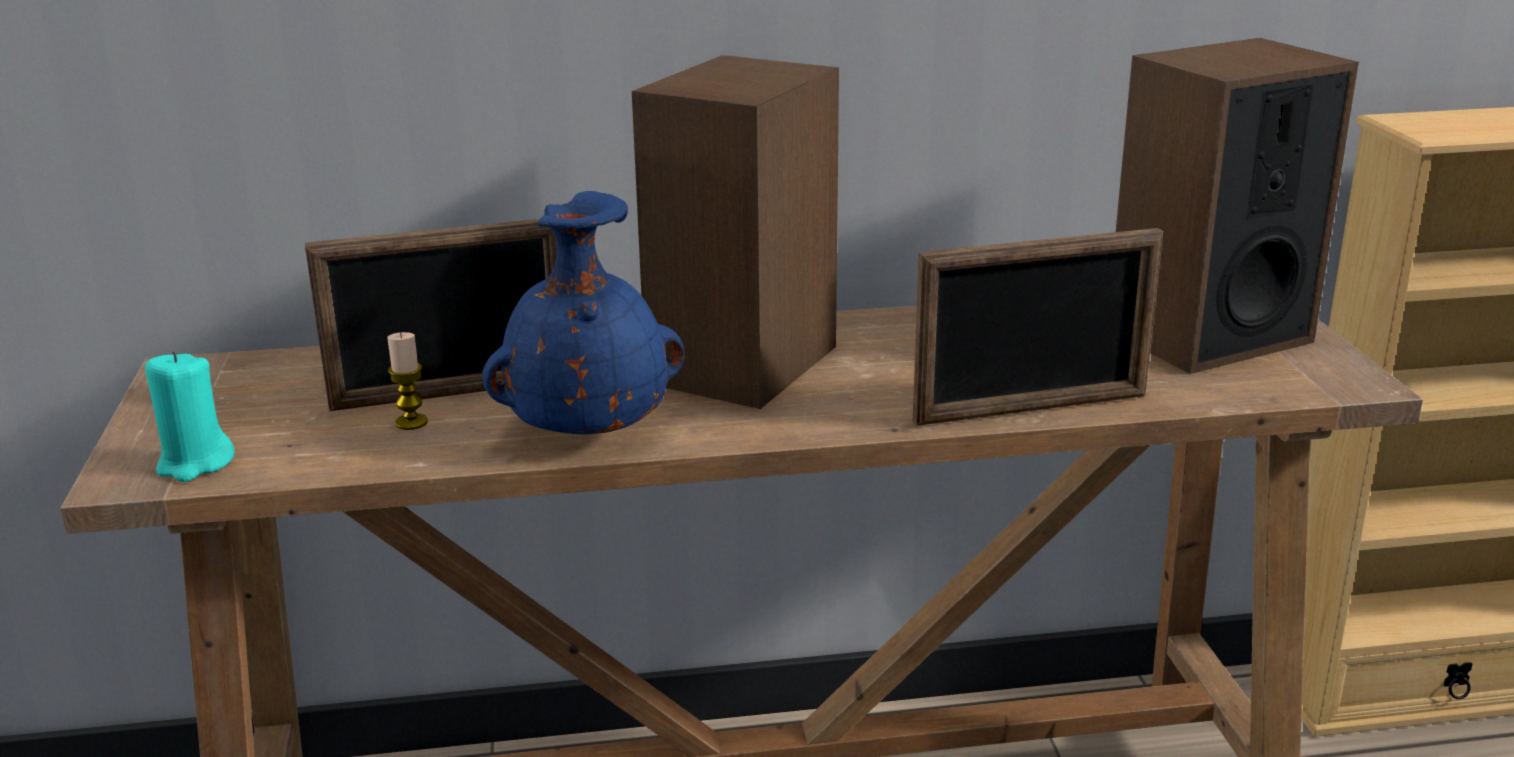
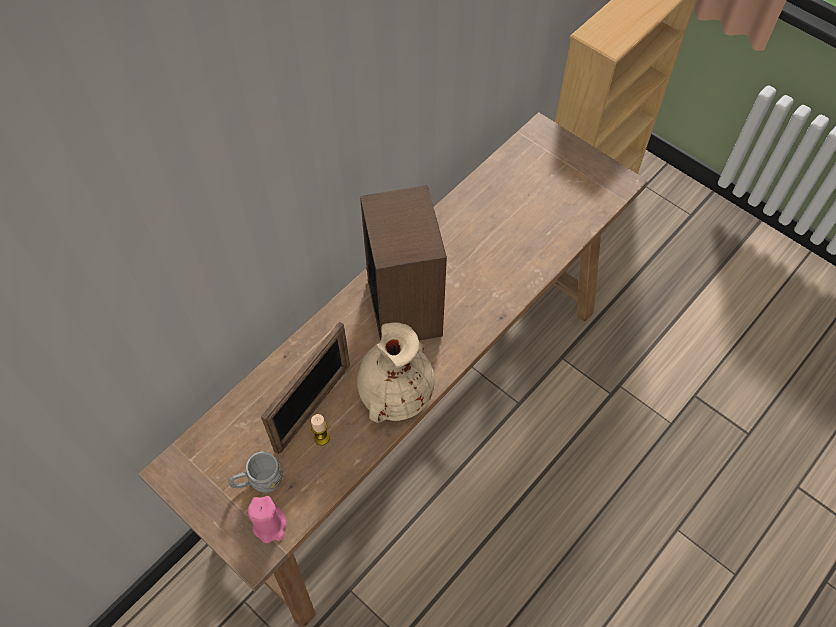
camera: 40 degrees left, 35 degrees up
(195, 464) = (270, 525): turquoise candle -> pink candle
(259, 423) = (259, 482): none -> grey mug
(588, 429) = (395, 394): blue vase -> beige vase
(1031, 409) = (534, 272): picture frame -> none
(1207, 335) = (550, 174): speaker -> none

